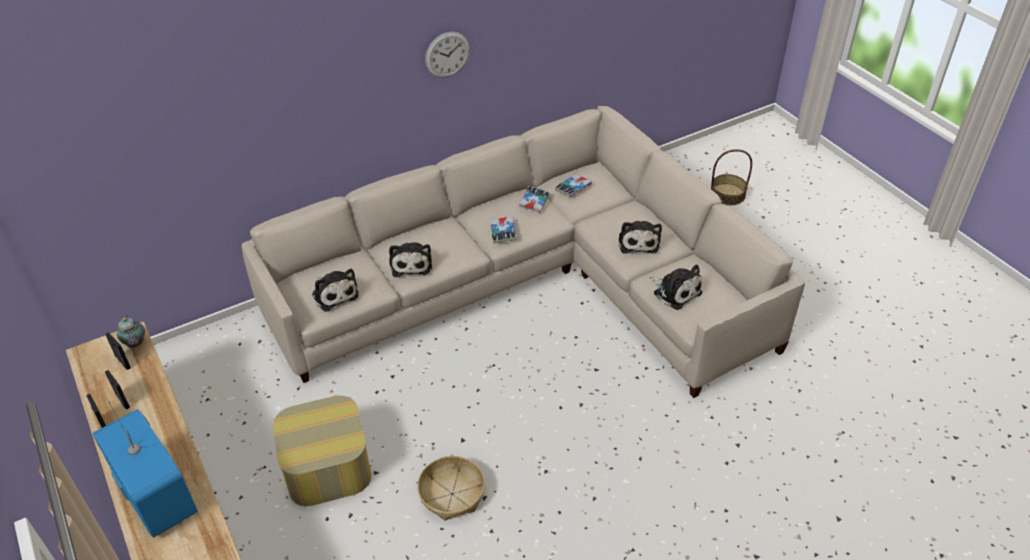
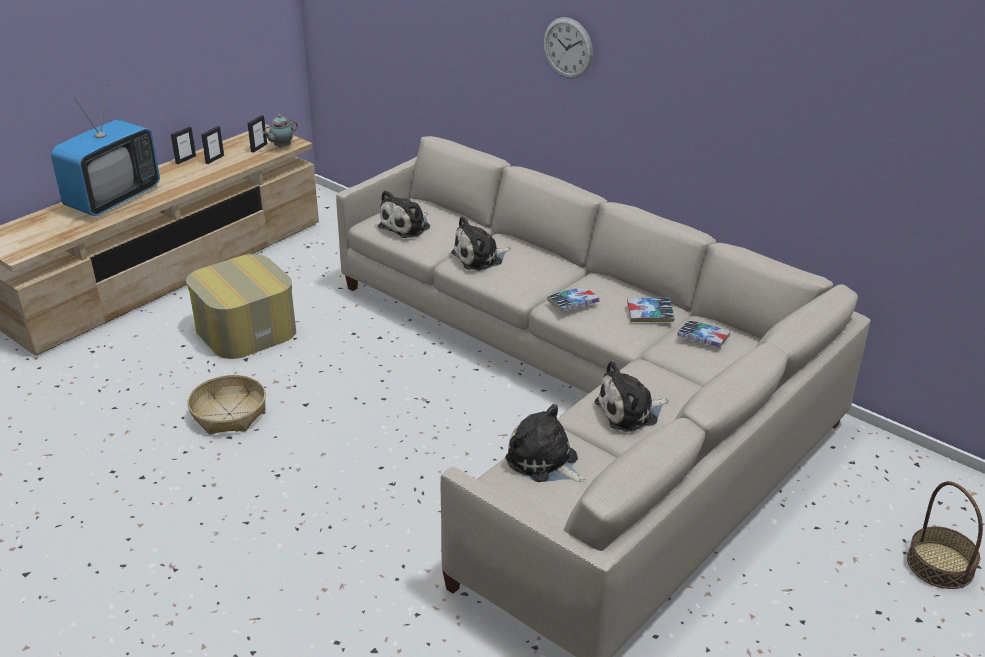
camera: 70 degrees right, 10 degrees down
(447, 55) = (669, 76): wall clock -> wall clock (568, 48)
(675, 292) = (544, 462): plush toy -> plush toy turned 105 degrees clockwise

